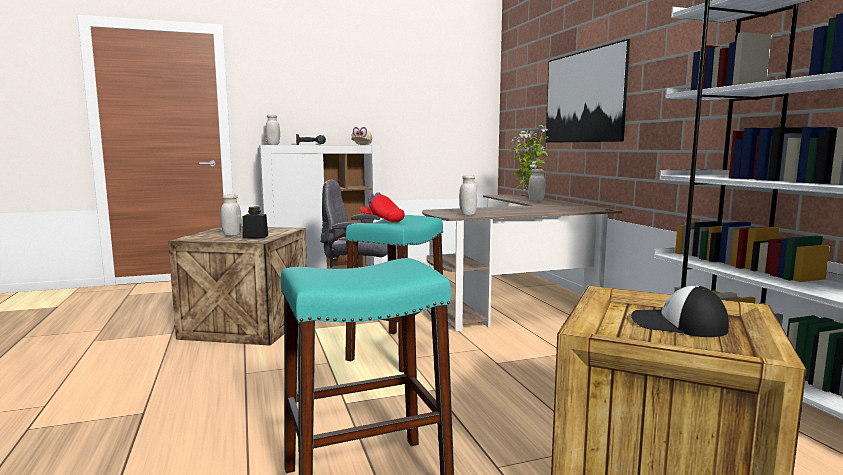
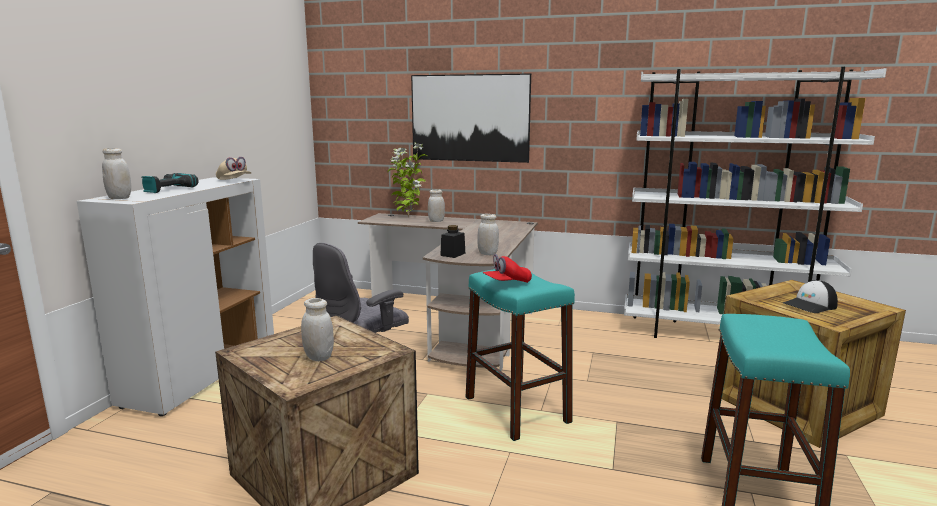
camera: 55 degrees left, 5 degrees up
(255, 237) = (359, 347): black jar -> black jar (453, 254)

